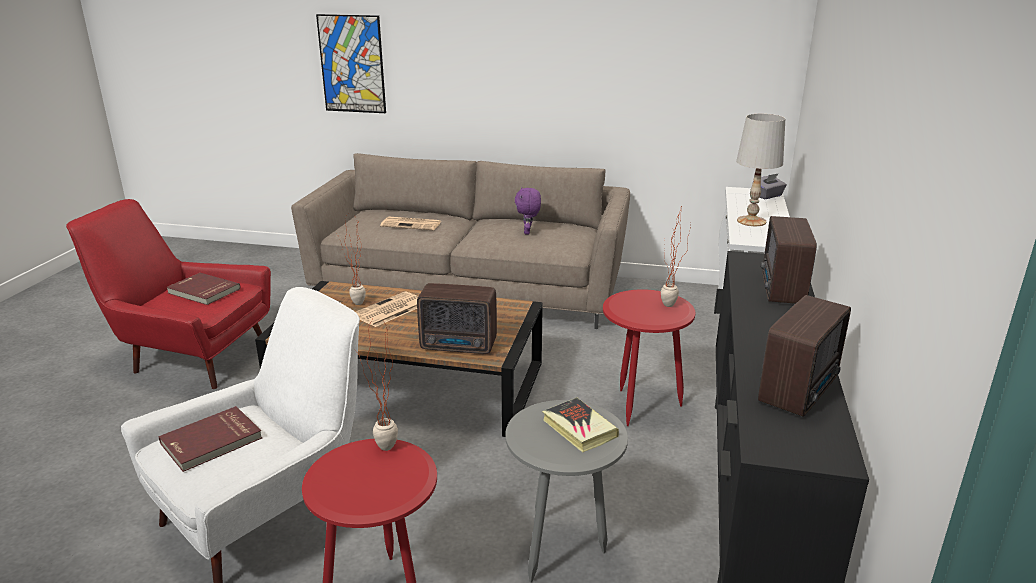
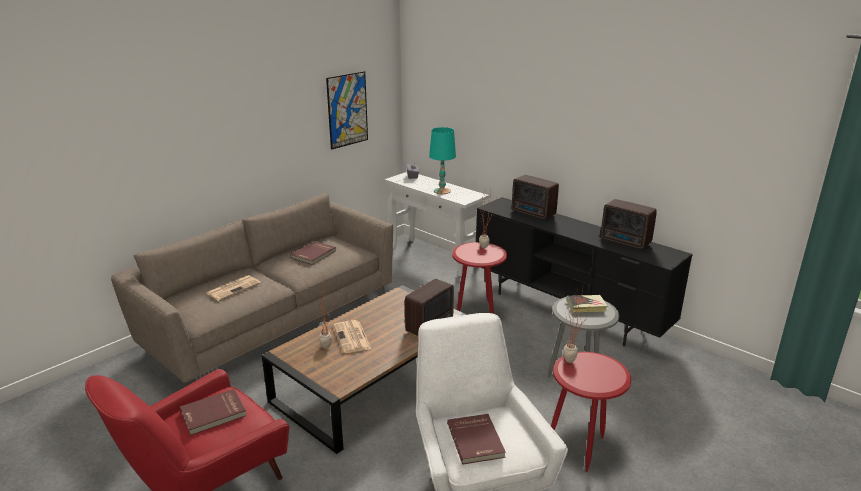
camera: 60 degrees left, 0 degrees up
(352, 64) = (99, 174): picture -> picture (347, 110)
(528, 232) = (314, 254): purple plush toy -> red book
(751, 221) = (442, 191): white table lamp -> turquoise table lamp
(800, 390) = (626, 242): radio -> radio turned 150 degrees clockwise

